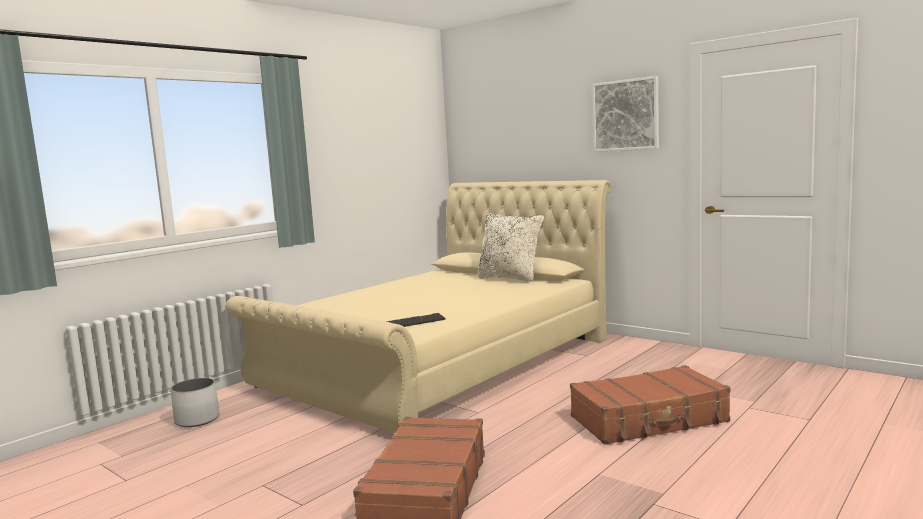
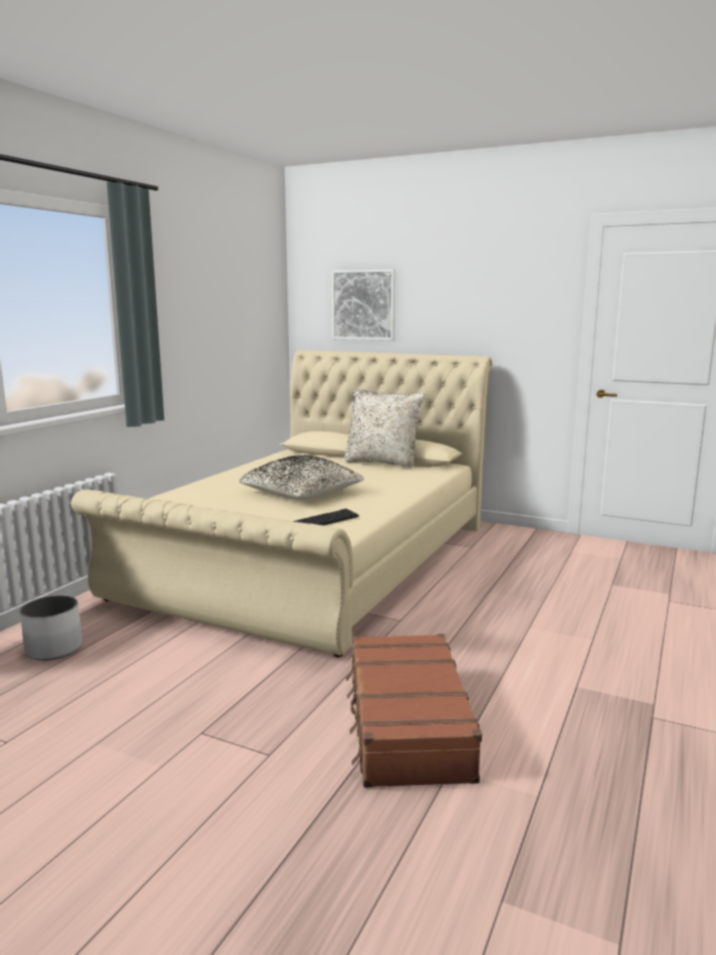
camera: 15 degrees left, 5 degrees up
(417, 302) = (302, 493): none -> beige pillow
(625, 115) = (513, 286): picture -> picture (364, 305)
(649, 420) = (584, 620): brown suitcase -> none

